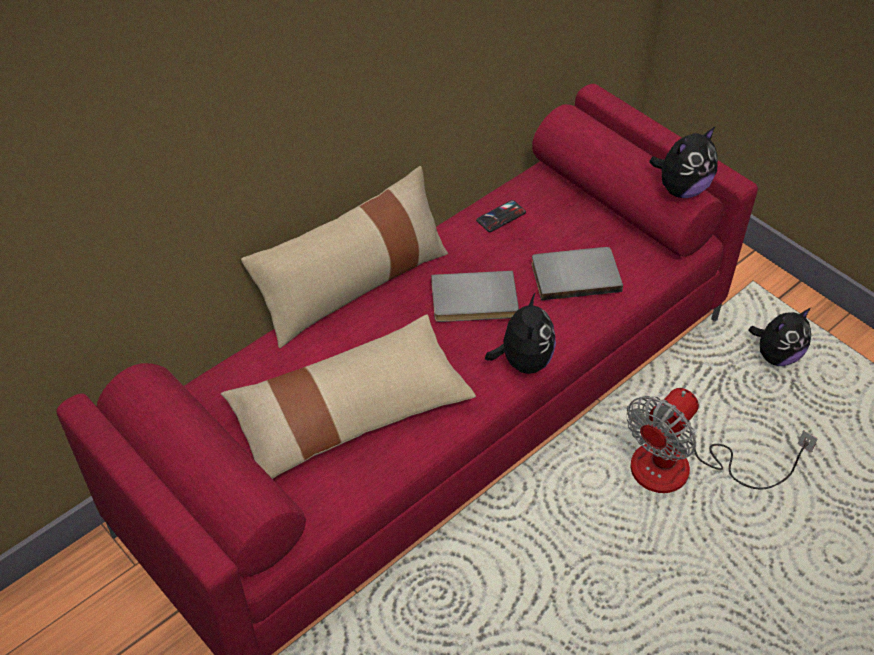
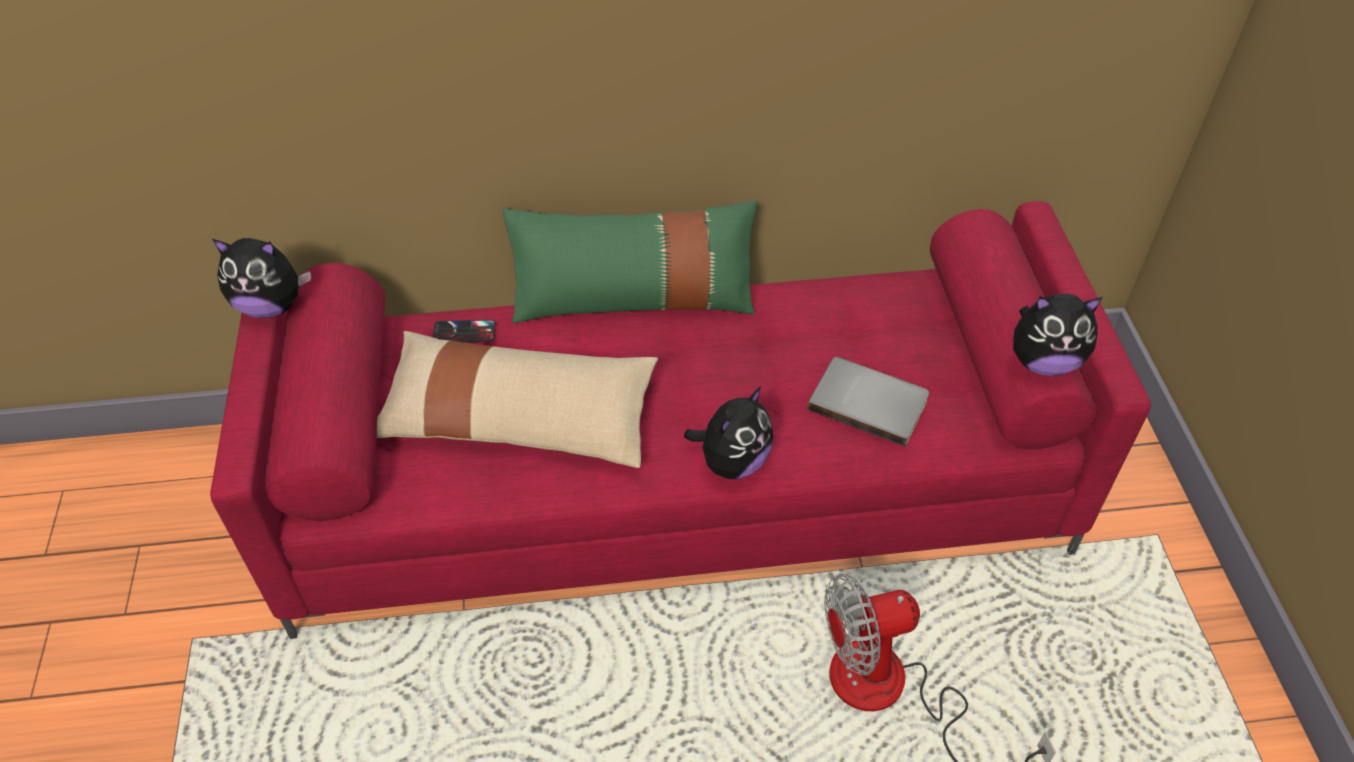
camera: 35 degrees right, 0 degrees up
(353, 285) = (634, 299): beige pillow -> green pillow
(474, 301) = (736, 374): grey book -> none
(501, 216) = (843, 303): phone -> phone (464, 332)
(776, 355) = (1116, 634): plush toy -> plush toy (271, 306)

